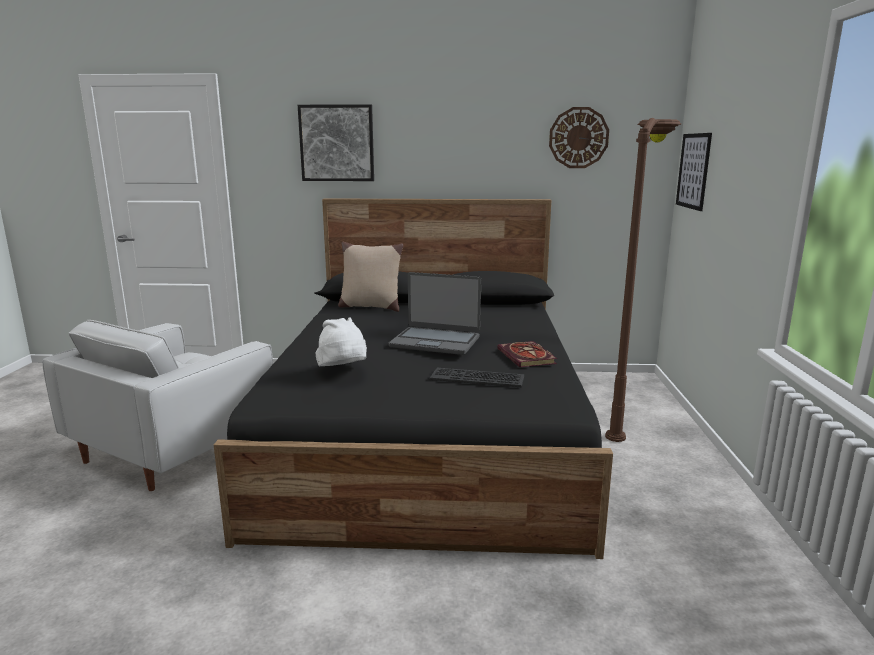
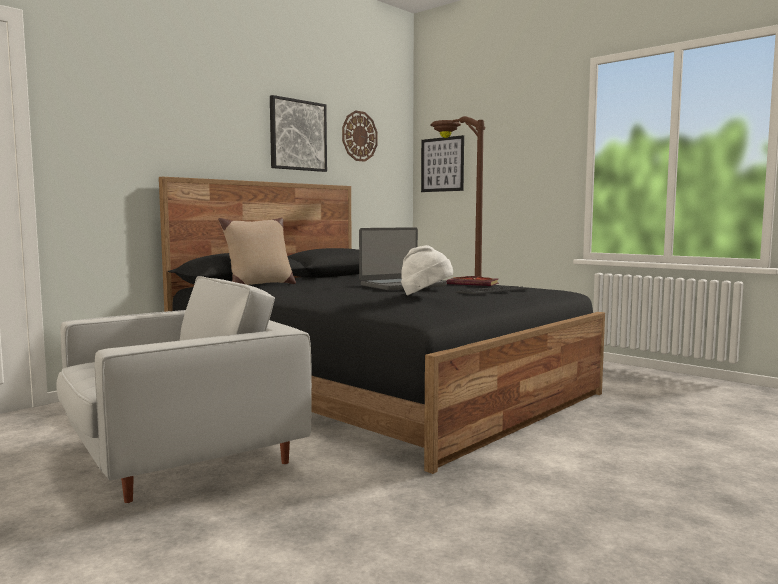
camera: 50 degrees left, 10 degrees down
(176, 446) = (180, 461): white armchair -> white armchair turned 105 degrees counterclockwise
(337, 143) = (169, 117): picture -> picture (298, 135)

